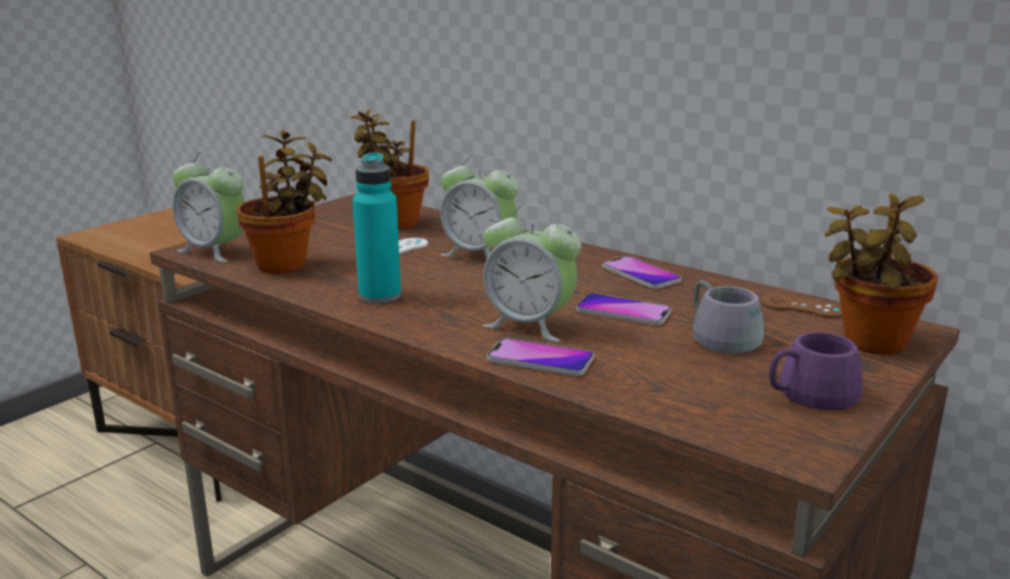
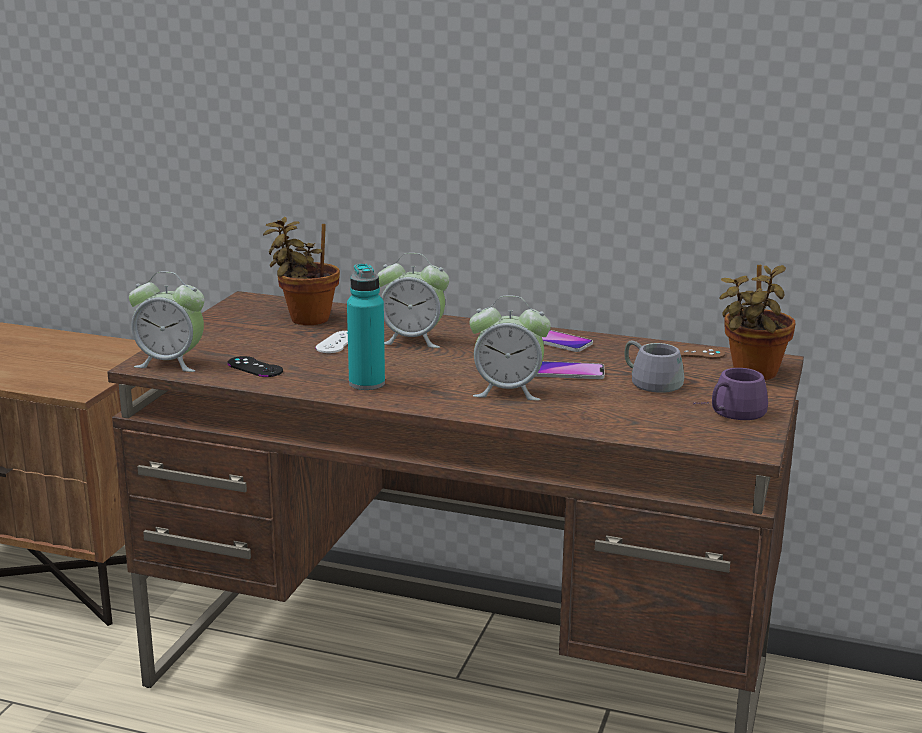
camera: 20 degrees left, 0 degrees up
(287, 264) = (255, 367): potted plant -> black game controller
(540, 359) = (538, 414): phone -> none

